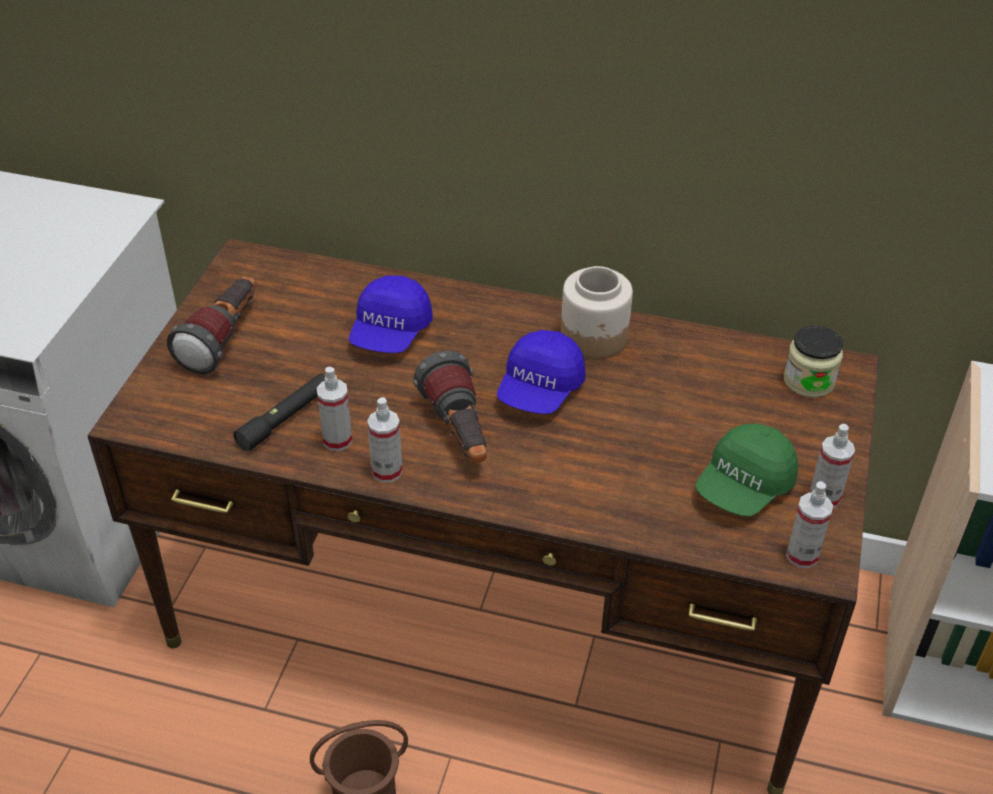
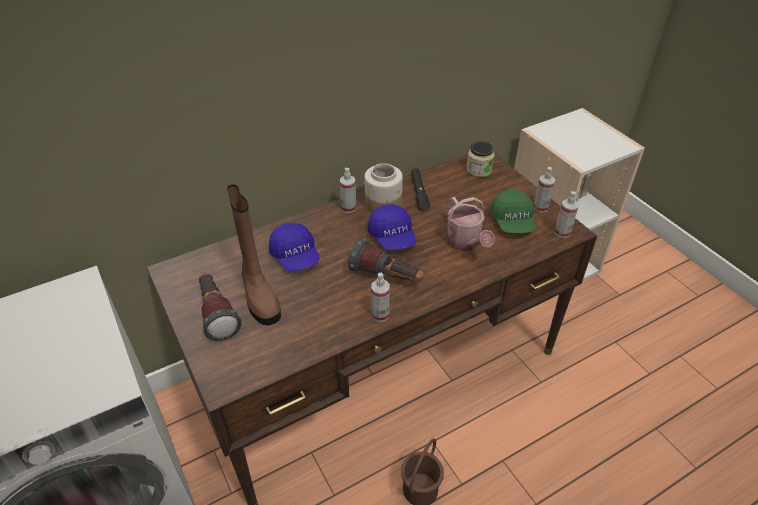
camera: 45 degrees left, 0 degrees up
(285, 418) = (302, 327): black flashlight -> black flashlight (419, 192)
(289, 351) = (259, 296): none -> brown boot
(337, 440) = (340, 318): spray bottle -> spray bottle (348, 208)
(628, 466) = (465, 243): none -> watering can

